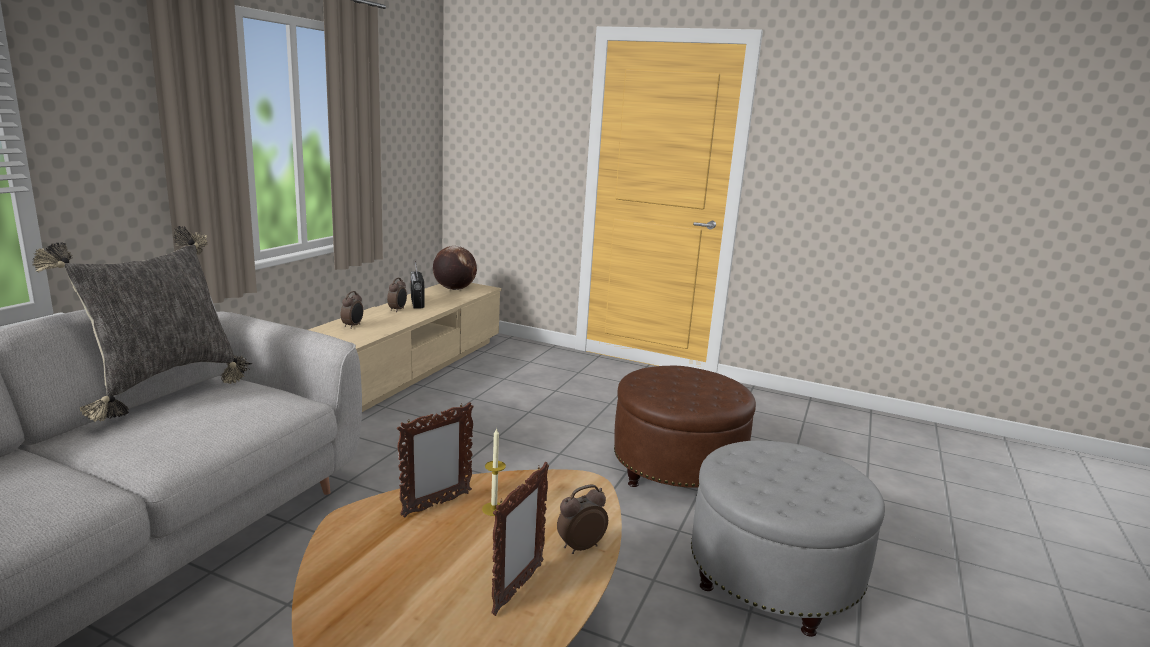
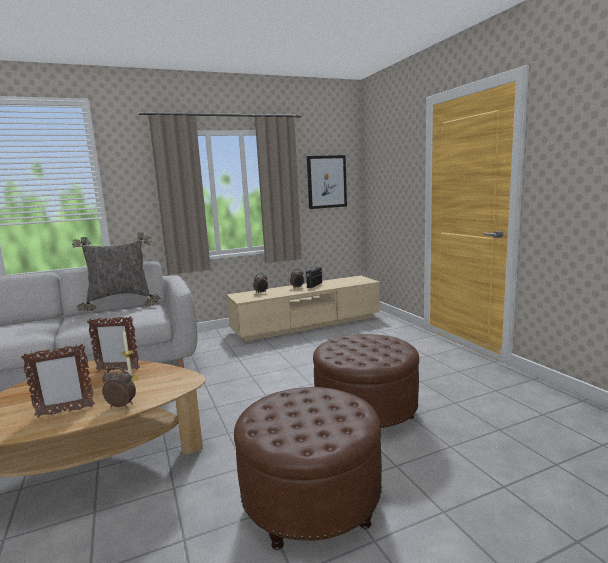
camera: 45 degrees right, 5 degrees down
(404, 125) = (326, 182): none -> picture
(454, 289) = (350, 280): globe -> none
(772, 580) = (311, 503): grey ottoman -> brown ottoman

